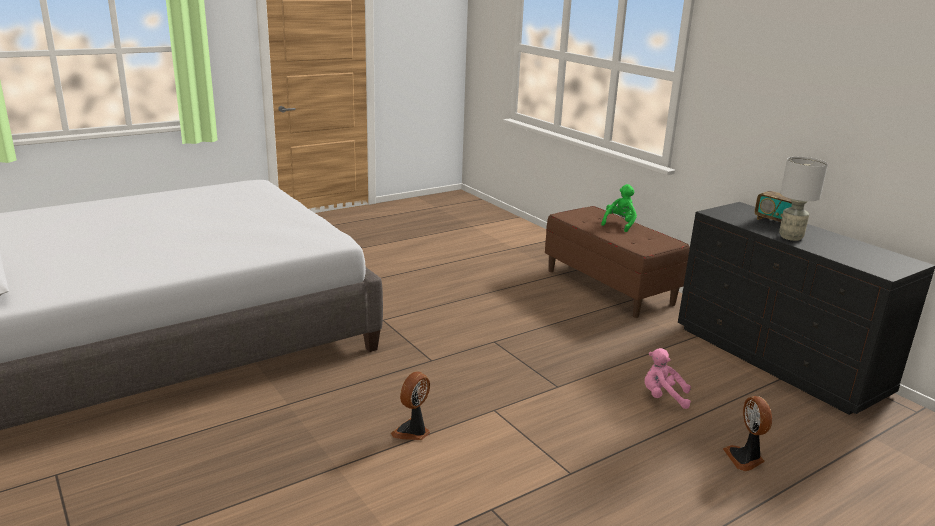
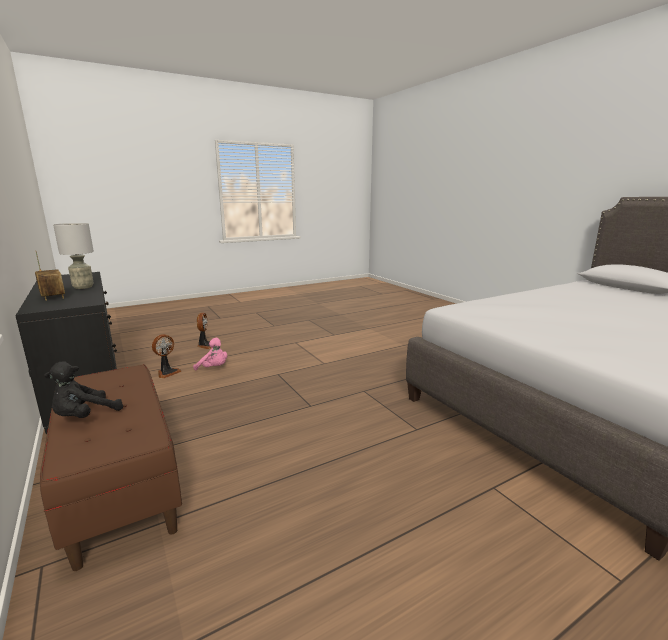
camera: 175 degrees left, 5 degrees down
(413, 432) = (370, 355): fan -> fan (167, 372)
(619, 224) = (85, 416): green plush toy -> black plush toy

